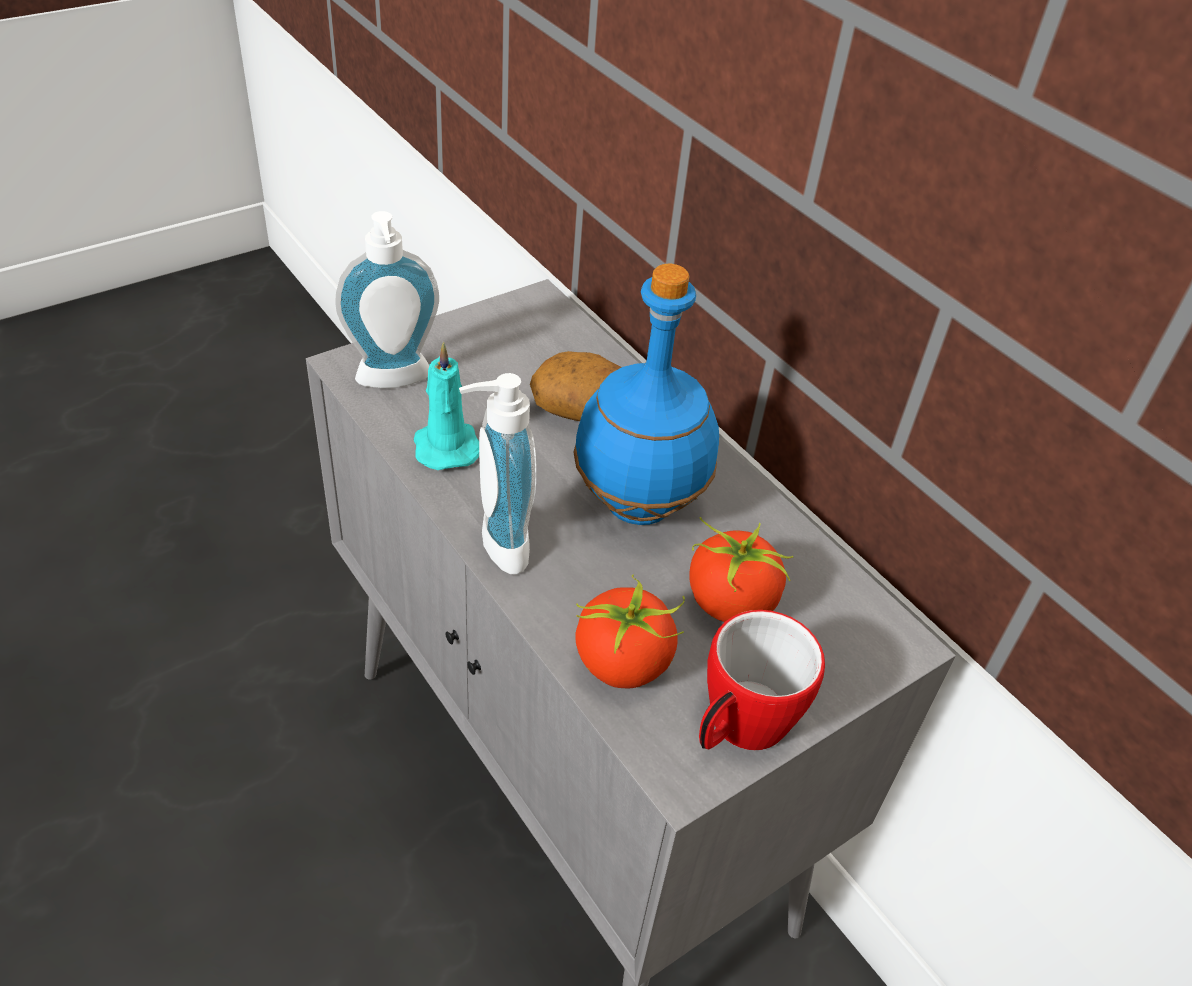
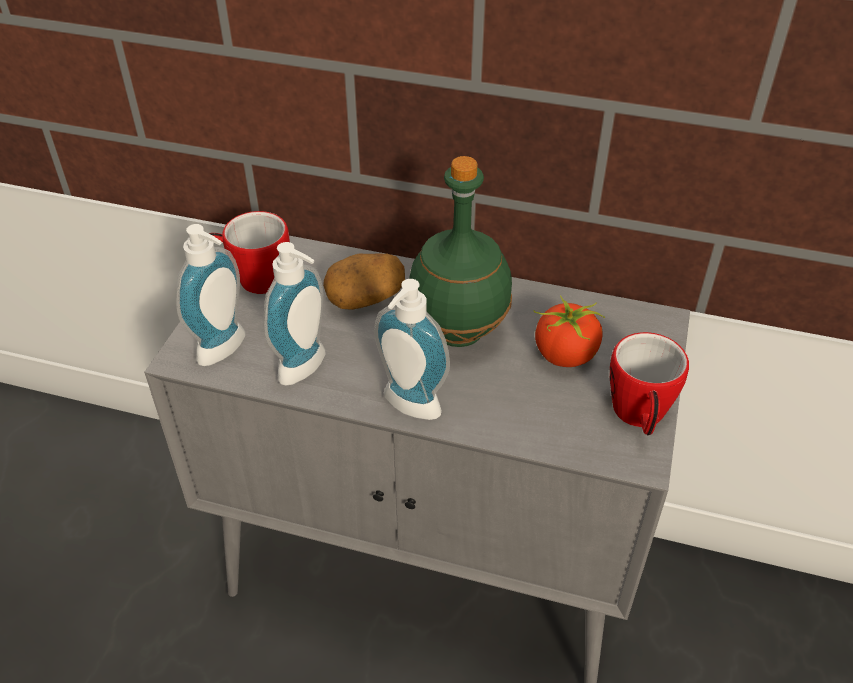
camera: 35 degrees left, 0 degrees up
(446, 445) = (308, 369): turquoise candle -> soap dispenser
(494, 331) = (252, 280): none -> mug
(623, 664) = (550, 425): tomato -> none
(639, 503) = (458, 331): blue bottle -> green bottle

